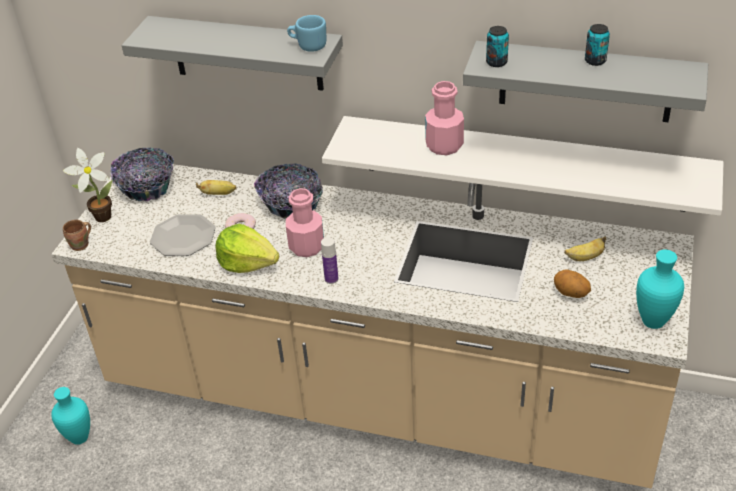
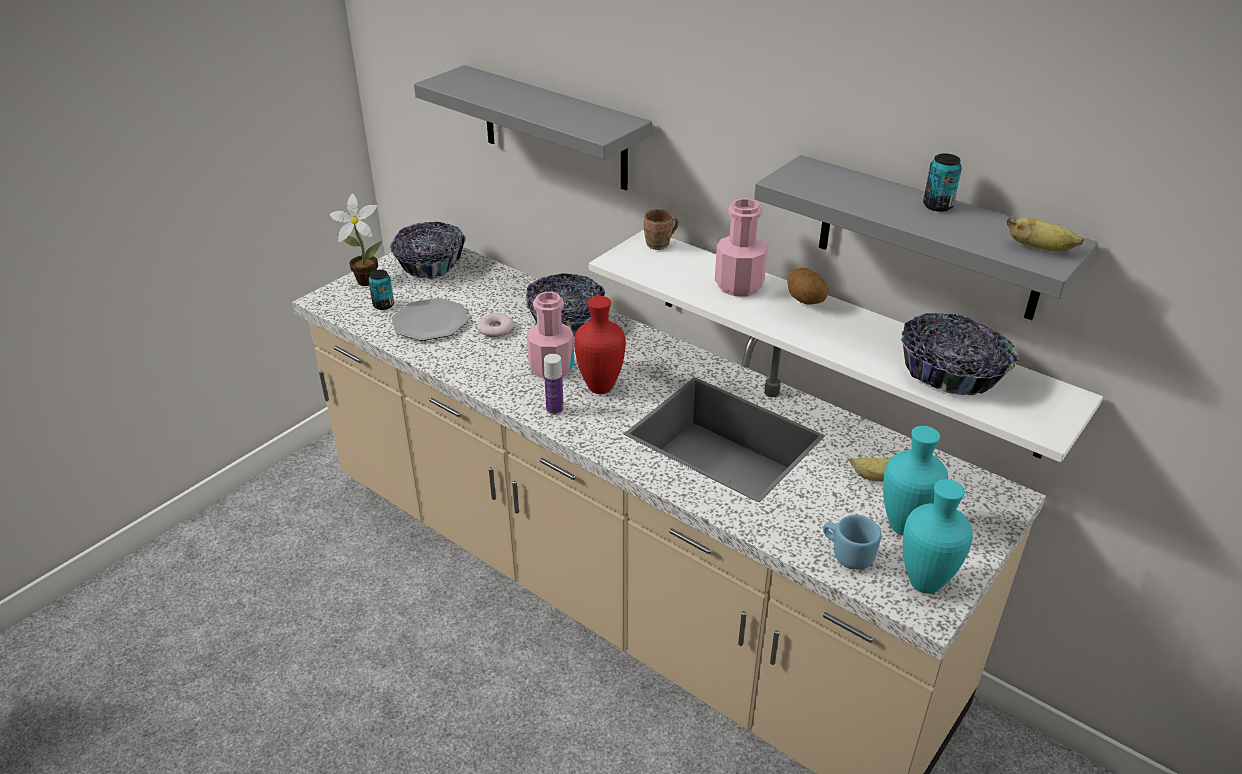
camera: 20 degrees right, 5 degrees down
(78, 438) = (290, 523): turquoise vase -> turquoise vase (902, 527)
(81, 245) = (326, 301): brown mug -> brown mug (659, 245)
(219, 194) = (497, 290): banana -> banana (1040, 249)
(247, 263) = (477, 366): lettuce -> none
(308, 46) = (604, 123): blue mug -> blue mug (847, 554)
(354, 252) = (600, 389): none -> red vase
(496, 62) = (806, 180): can -> can (383, 305)
(570, 294) = (832, 514): potato -> potato (805, 301)
(624, 173) = (951, 374): none -> bowl

